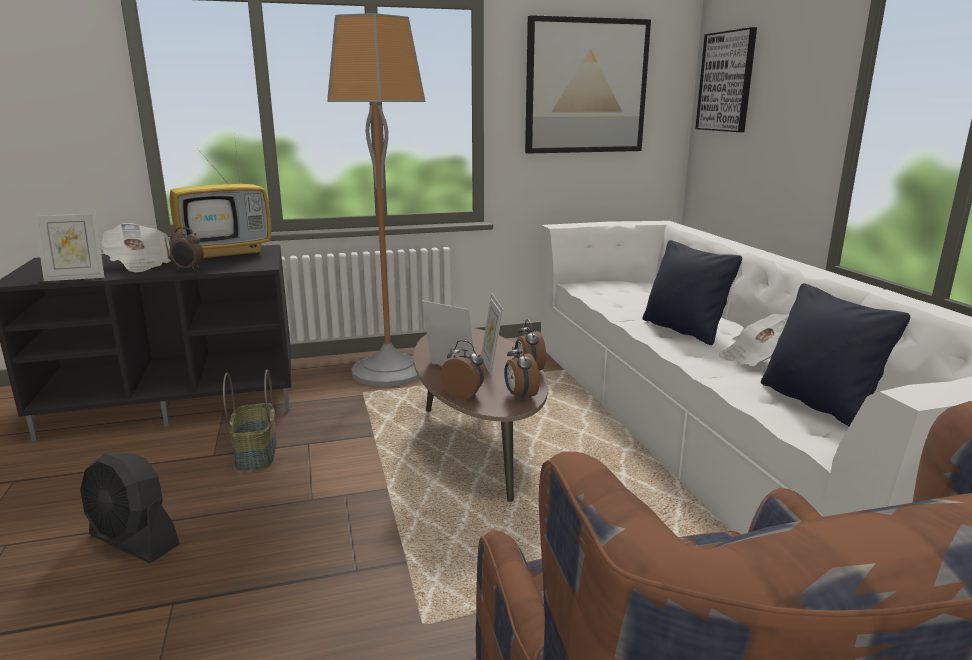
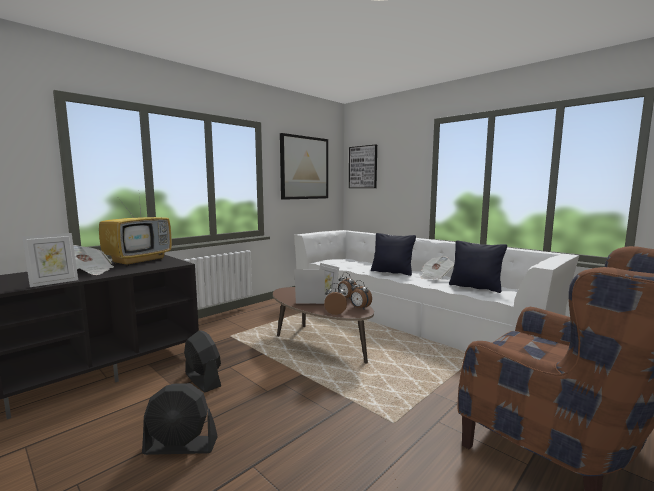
camera: 30 degrees left, 10 degrees down
(188, 269) = (133, 270): alarm clock -> none
(255, 453) = (202, 379): basket -> black fan
(388, 371) = (231, 323): floor lamp -> none

